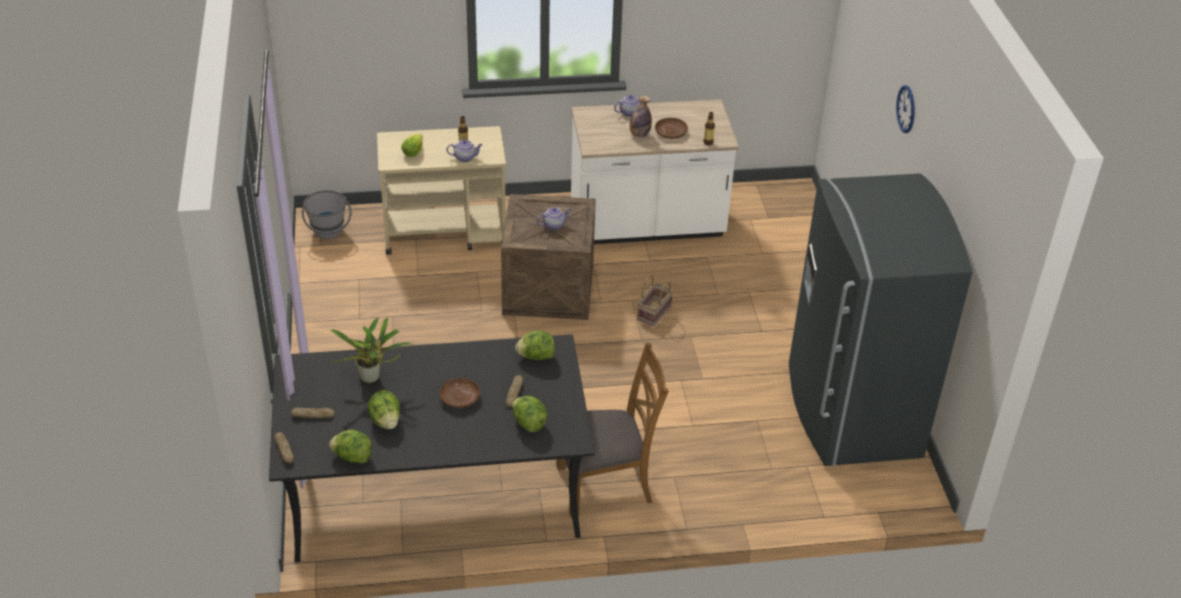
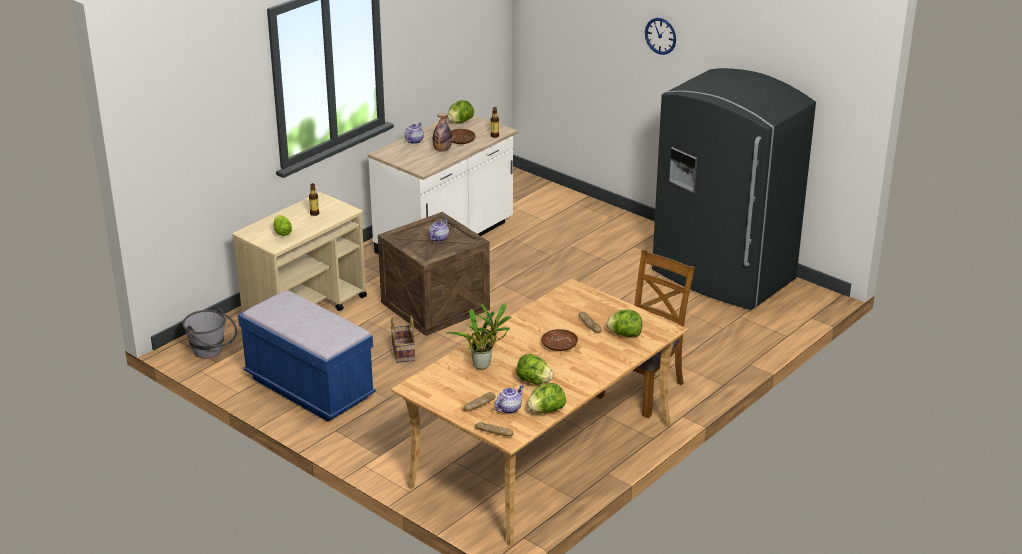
camera: 40 degrees left, 10 degrees down
(351, 310) = (309, 388): none -> blue bench
(436, 492) = (542, 454): black dining table -> beige dining table
(465, 158) = (328, 219): teapot -> teapot (509, 408)
(536, 357) = (570, 300): lettuce -> lettuce (460, 122)
(654, 313) = (527, 285): basket -> basket (404, 352)

